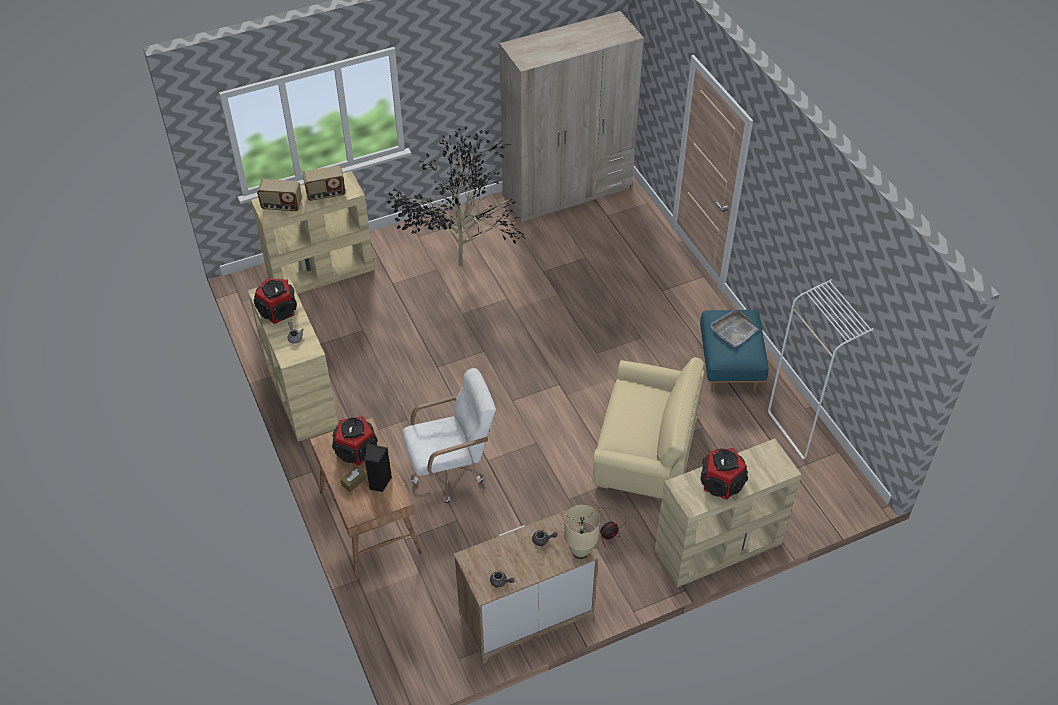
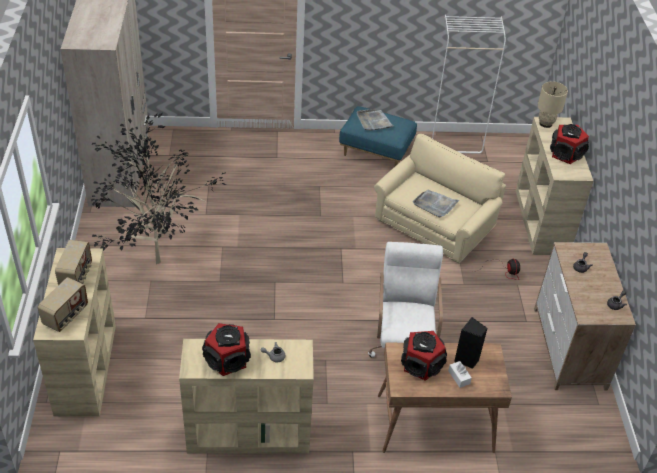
camera: 70 degrees left, 5 degrees down
(354, 482) = (459, 377): brown tissue box -> white tissue box
(580, 551) = (597, 250): beige table lamp -> beige table lamp (545, 123)
(626, 419) = (435, 204): none -> grey tray

